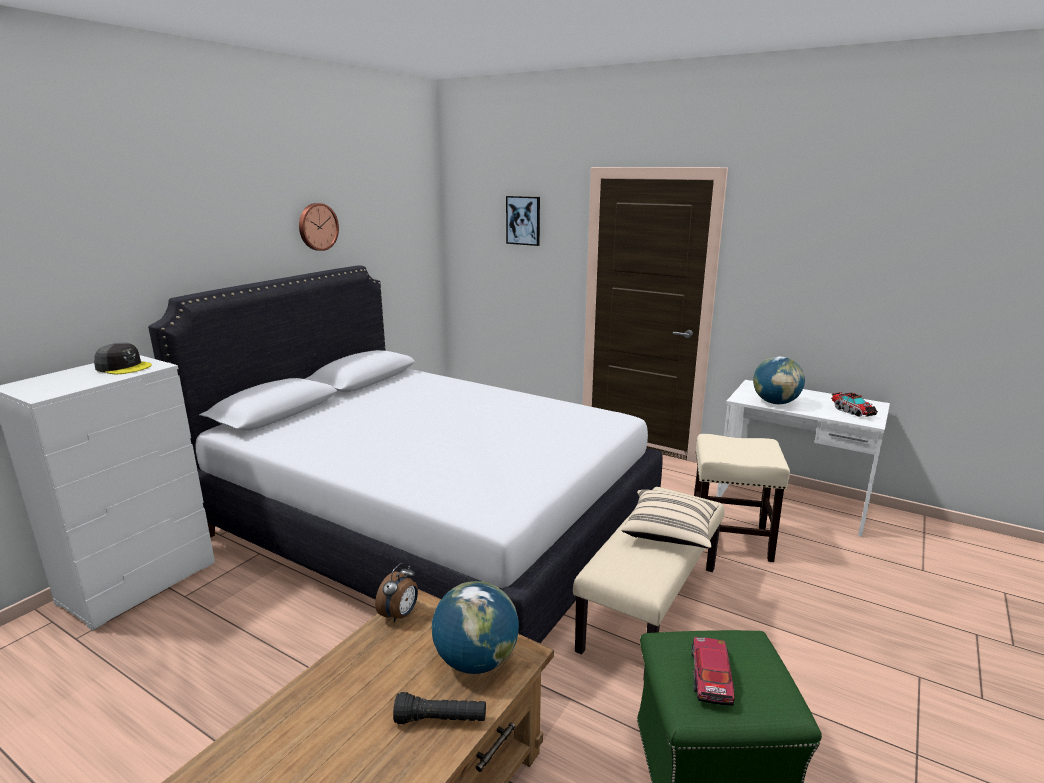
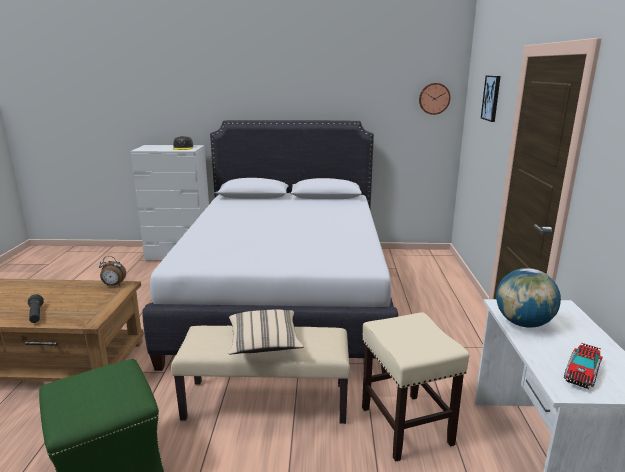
camera: 60 degrees right, 0 degrees up
(317, 227) = (332, 91): wall clock -> wall clock (434, 98)
(476, 660) = (81, 311): globe -> none
(710, 677) = (86, 386): toy car -> none

